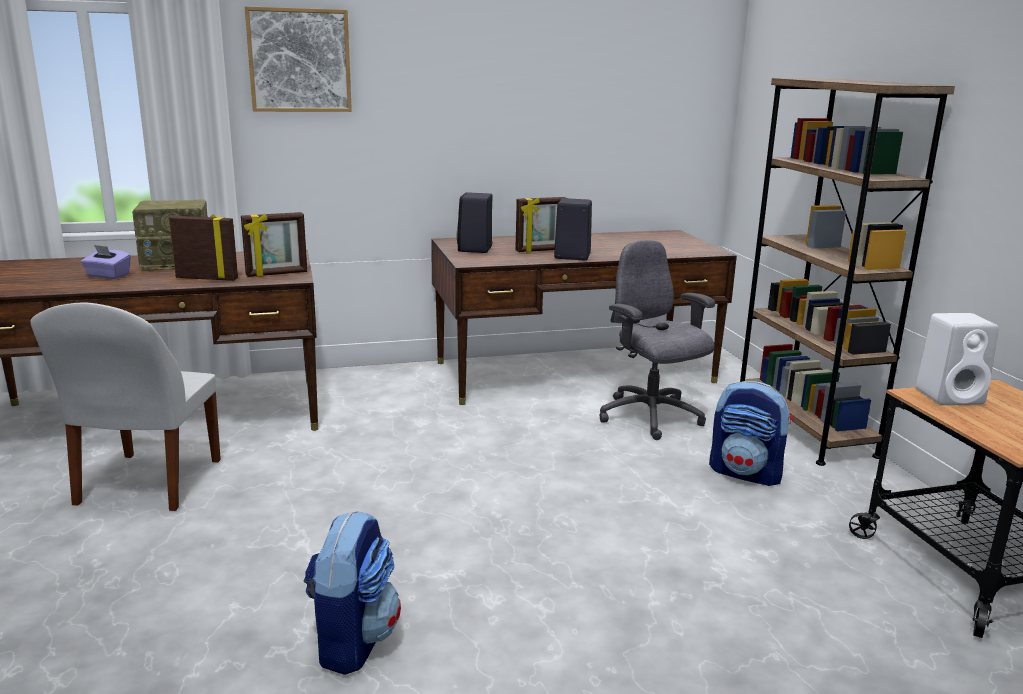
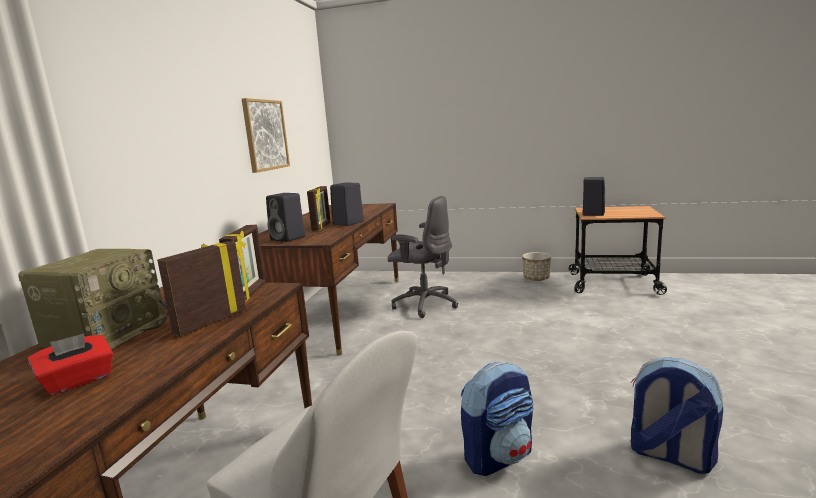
camera: 60 degrees left, 5 degrees down
(108, 276) = (78, 381): purple tissue box -> red tissue box
(299, 60) = (107, 84): picture -> picture (265, 135)
(651, 417) = (424, 304): grey office chair -> grey office chair turned 150 degrees counterclockwise
(746, 473) = (507, 298): backpack -> backpack (498, 456)
(803, 427) = (468, 277): brown bookcase -> none
(884, 486) = (536, 278): none -> planter
(950, 396) = (593, 213): white speaker -> black speaker

